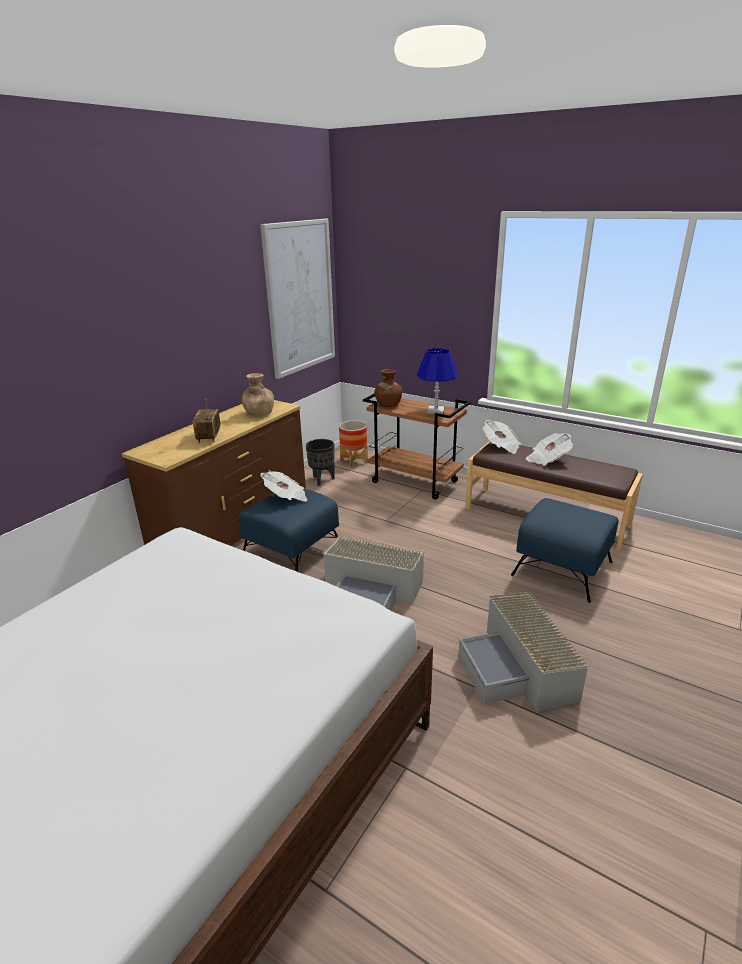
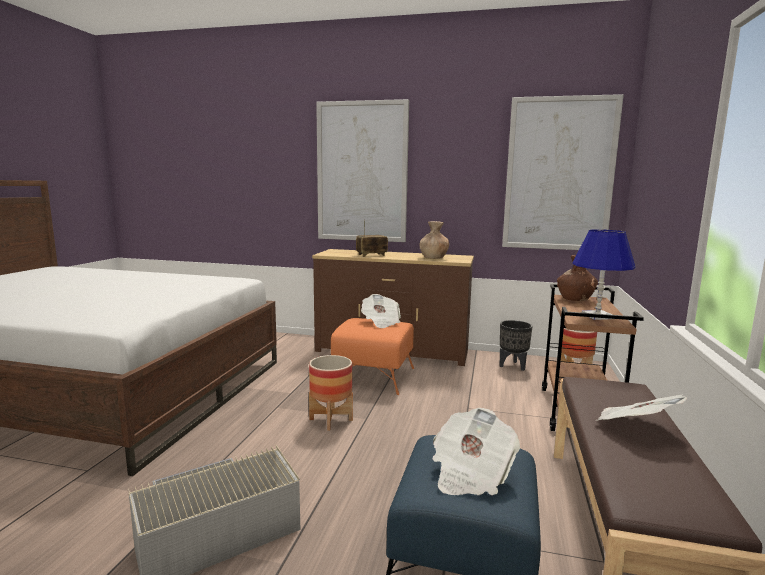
camera: 70 degrees right, 15 degrees down
(137, 337) = (362, 172): none -> picture
(293, 552) = (373, 377): blue ottoman -> orange ottoman
(372, 591) = (331, 420): grey storage box -> planter
(501, 446) = (626, 390): newspaper -> newspaper (470, 473)

